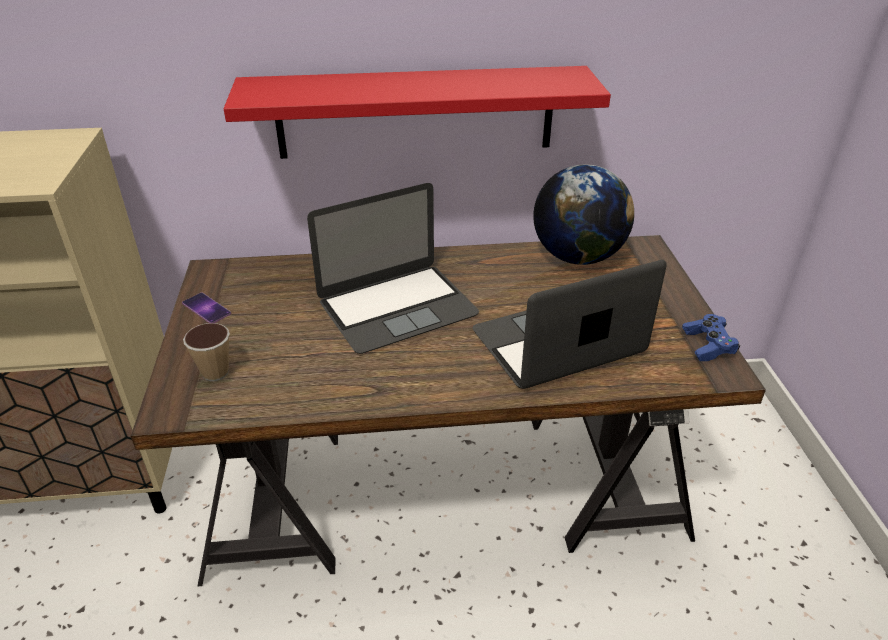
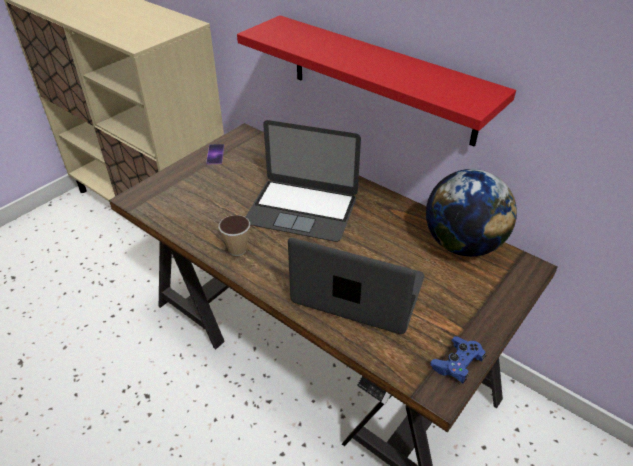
camera: 45 degrees right, 5 degrees up
(215, 373) = (174, 191): cup -> cup (237, 249)

